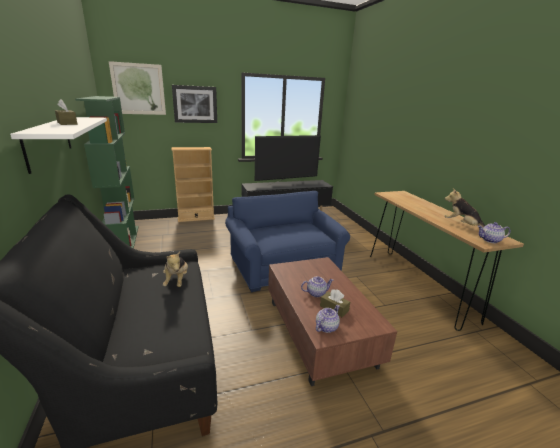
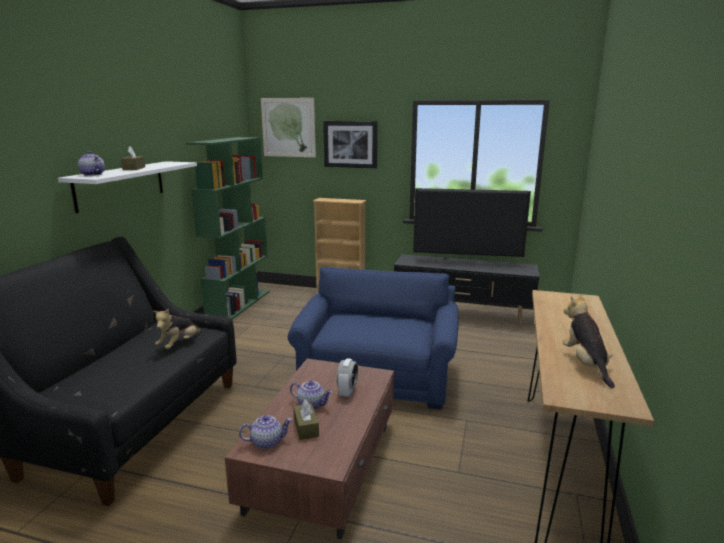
camera: 35 degrees right, 5 degrees down
(323, 278) = (347, 392): none -> alarm clock
(490, 240) = (586, 397): teapot -> teapot (92, 175)

